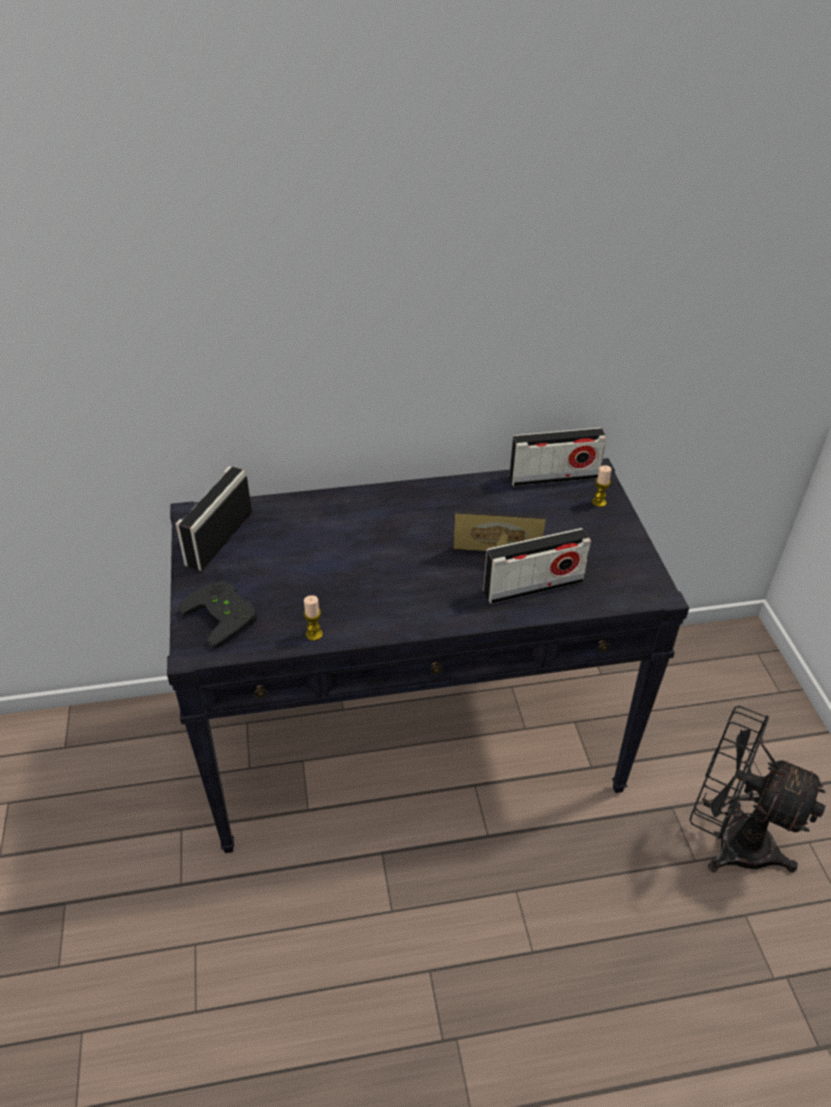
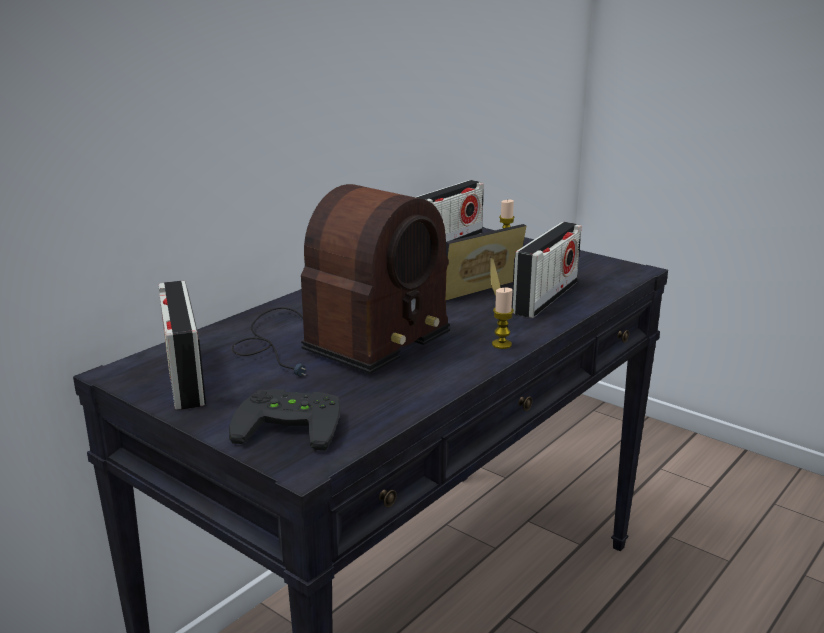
camera: 40 degrees left, 20 degrees down
(314, 634) = (414, 396): candle -> candle (501, 344)
(335, 555) = (338, 342): none -> radio
(729, 840) = (731, 533): black fan -> none

